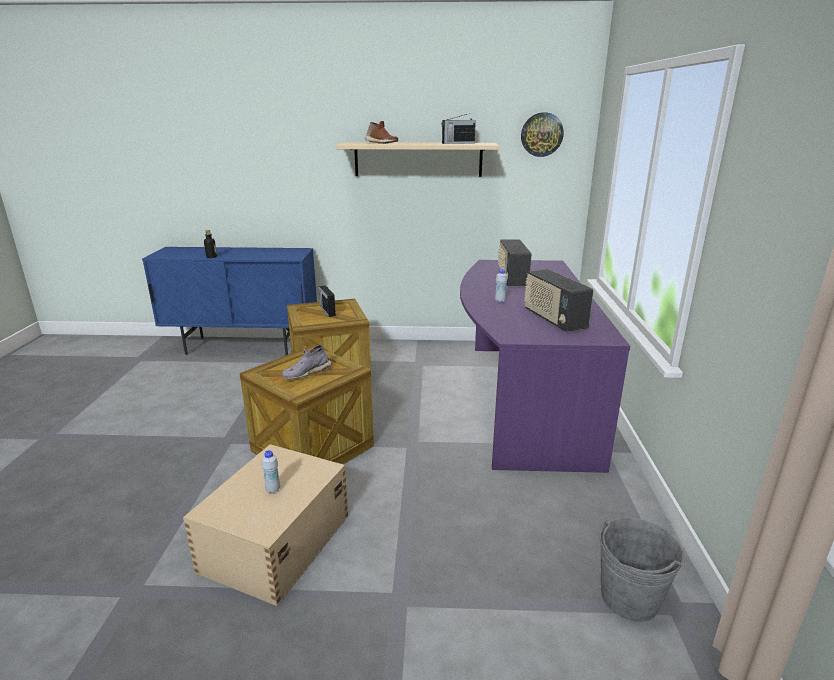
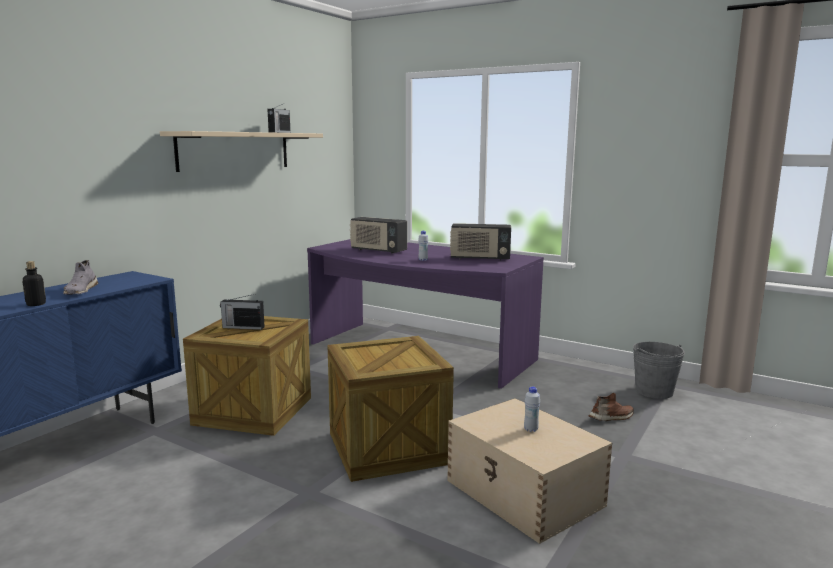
camera: 60 degrees left, 10 degrees down
(306, 373) = (391, 356): grey shoe -> grey shoe (80, 291)
(381, 143) = (218, 131): brown shoe -> brown shoe (612, 418)
(541, 134) = (322, 126): wall clock -> none

